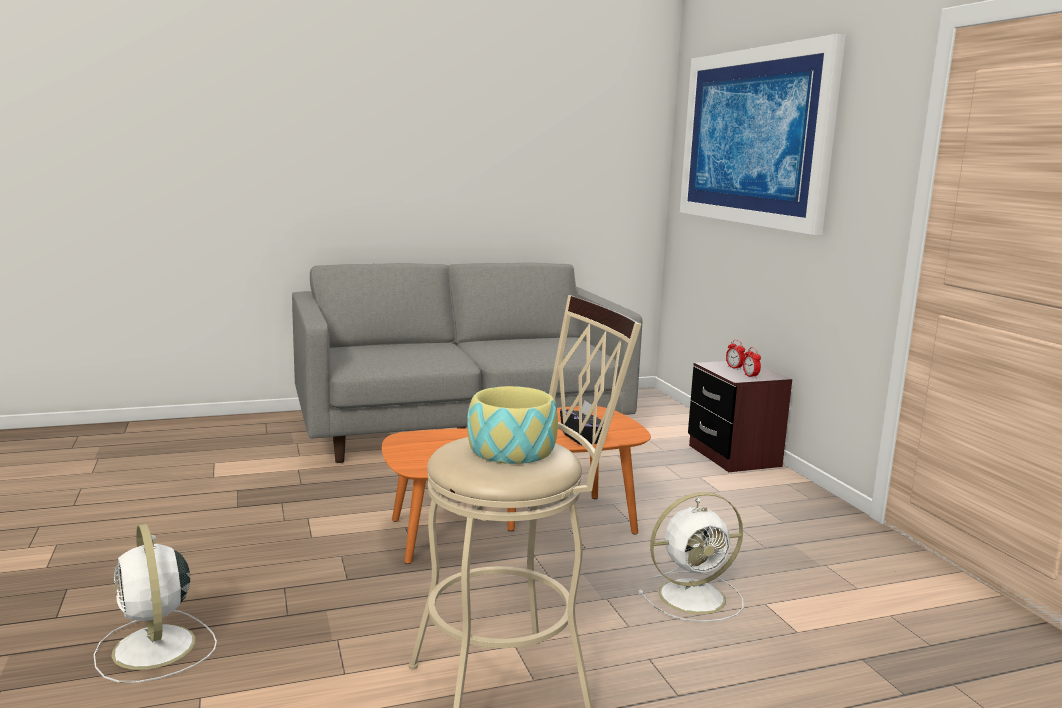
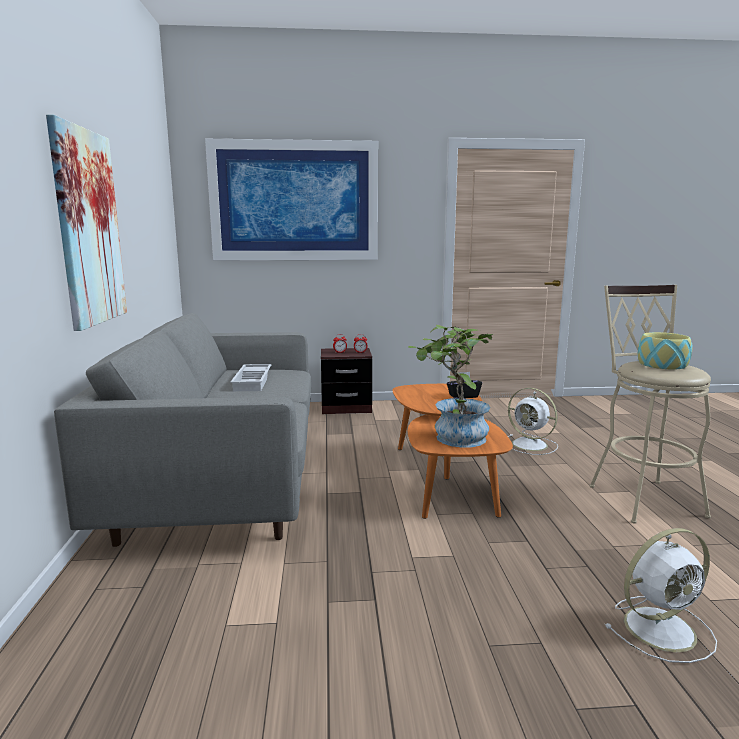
camera: 75 degrees left, 0 degrees up
(407, 165) = (88, 228): none -> picture
(434, 447) = (452, 438): none -> potted plant
(532, 348) = (253, 382): none -> white tray
(694, 596) = (531, 445): white fan -> white fan turned 135 degrees clockwise

